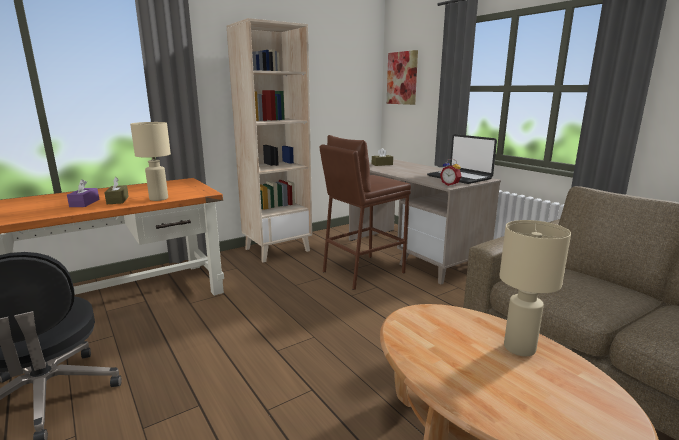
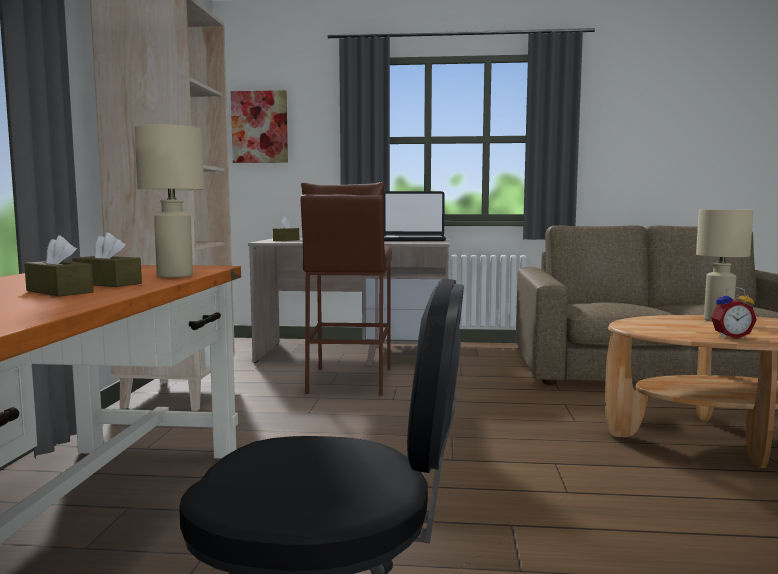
camera: 50 degrees left, 10 degrees down
(84, 203) = (59, 291): purple tissue box -> brown tissue box
(450, 185) = (433, 242): alarm clock -> alarm clock (730, 336)

